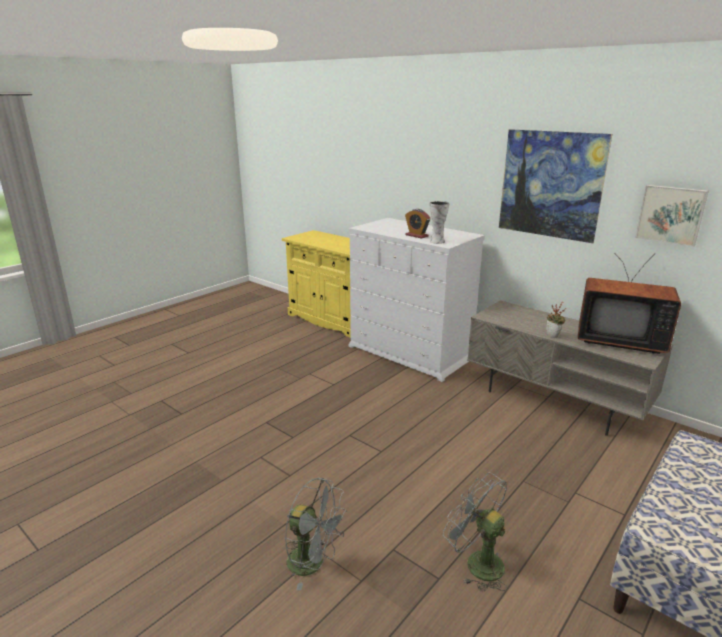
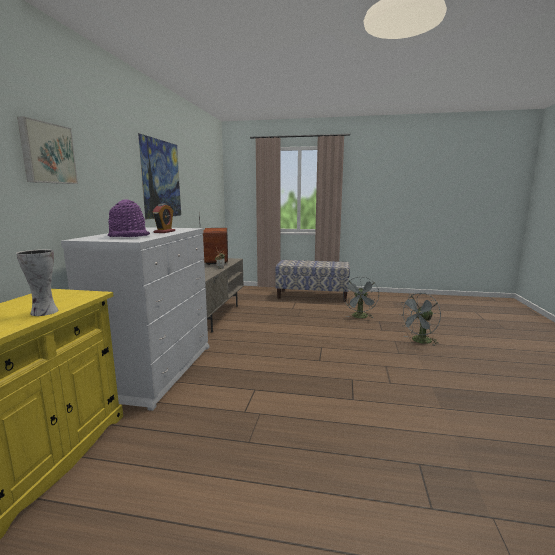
camera: 120 degrees left, 10 degrees down
(313, 563) = (419, 341): grey fan -> grey fan turned 120 degrees counterclockwise
(392, 227) = (129, 236): none -> purple hat
(437, 241) = (182, 229): vase -> vase (43, 312)
(671, 214) = (196, 191): picture -> picture (47, 153)

